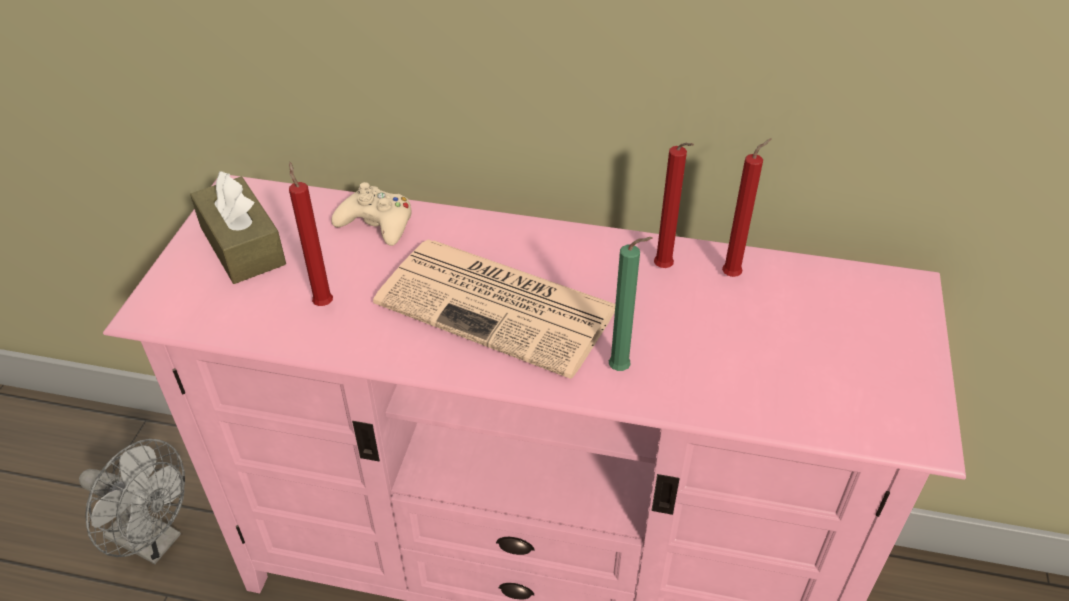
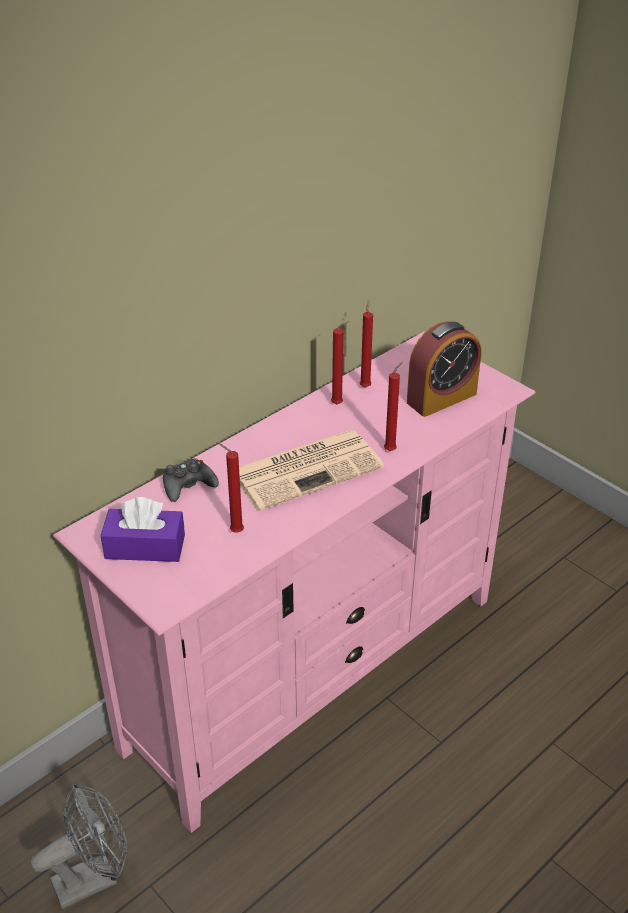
camera: 55 degrees left, 5 degrees down
(242, 245) = (145, 547): brown tissue box -> purple tissue box
(377, 223) = (188, 485): beige game controller -> black game controller
(622, 369) = (391, 450): green candle -> red candle
(802, 366) = (441, 398): none -> alarm clock

